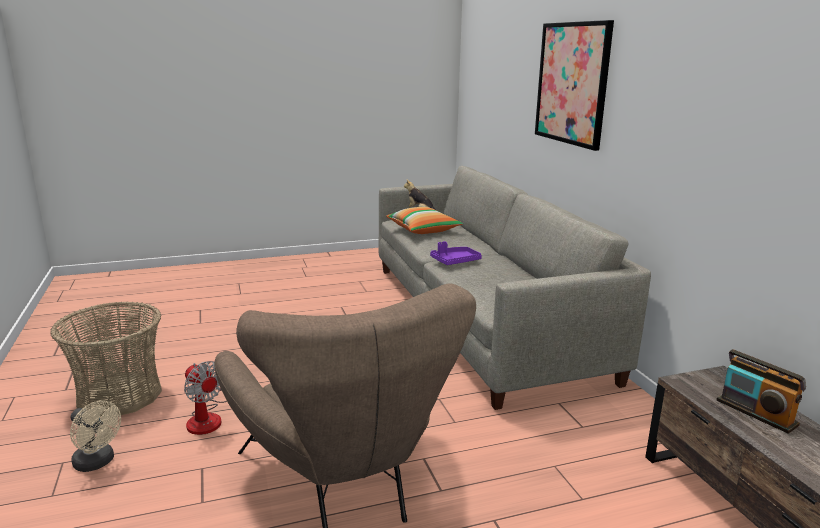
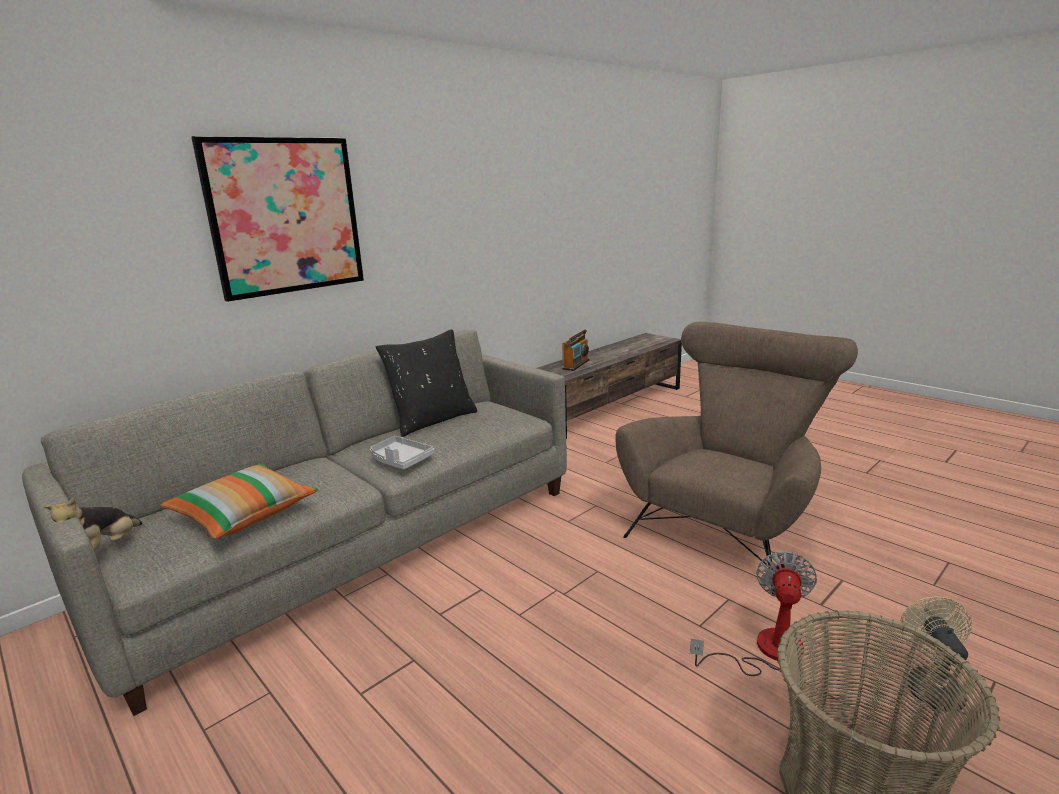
camera: 115 degrees left, 0 degrees up
(455, 261) = (400, 460): purple tray -> grey tray
(526, 277) = (432, 420): none -> black pillow

